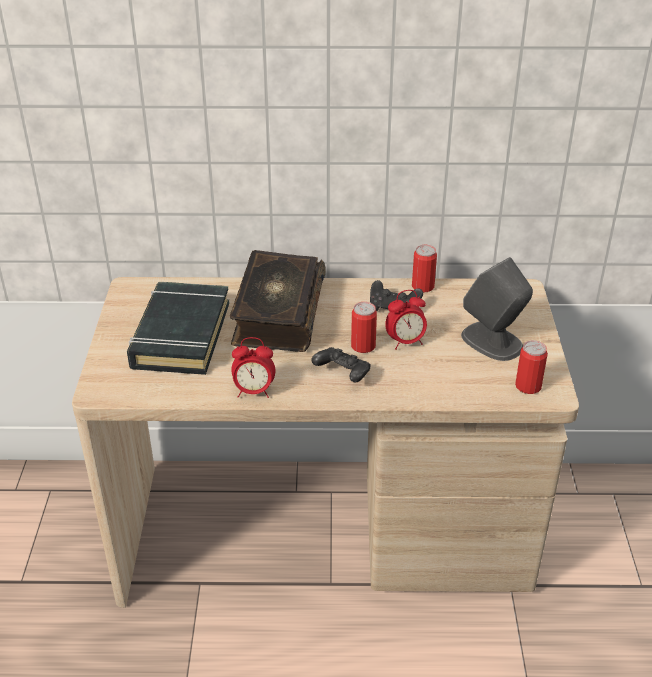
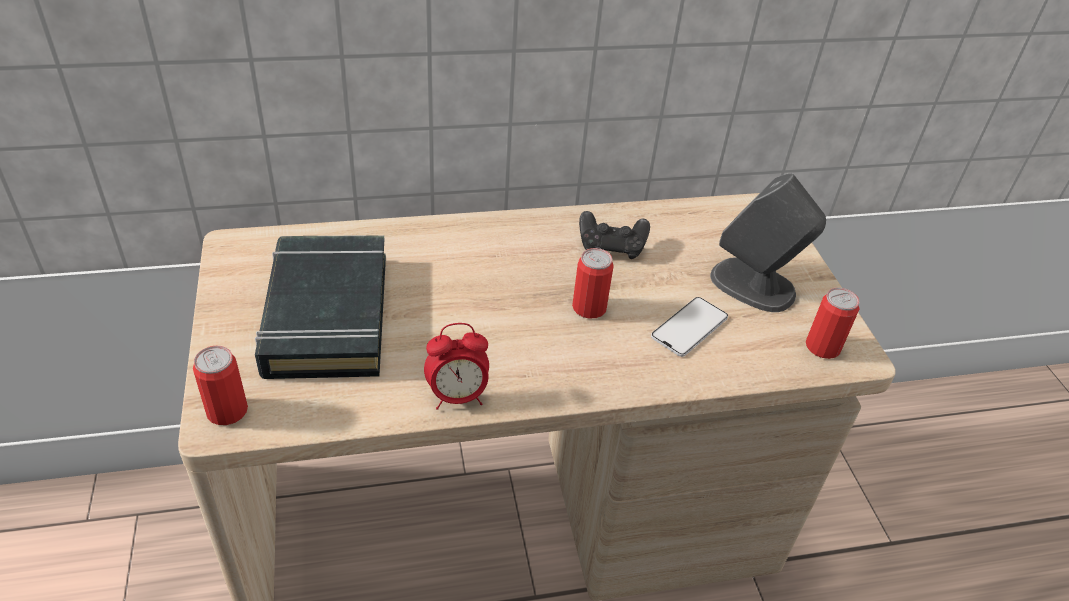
camera: 15 degrees left, 5 degrees up
(277, 314) = (457, 270): book -> none
(342, 374) = (575, 355): black game controller -> none
(405, 342) = (643, 296): alarm clock -> none
(423, 286) = (638, 213): can -> can (227, 411)
(432, 364) = (689, 327): none -> phone

